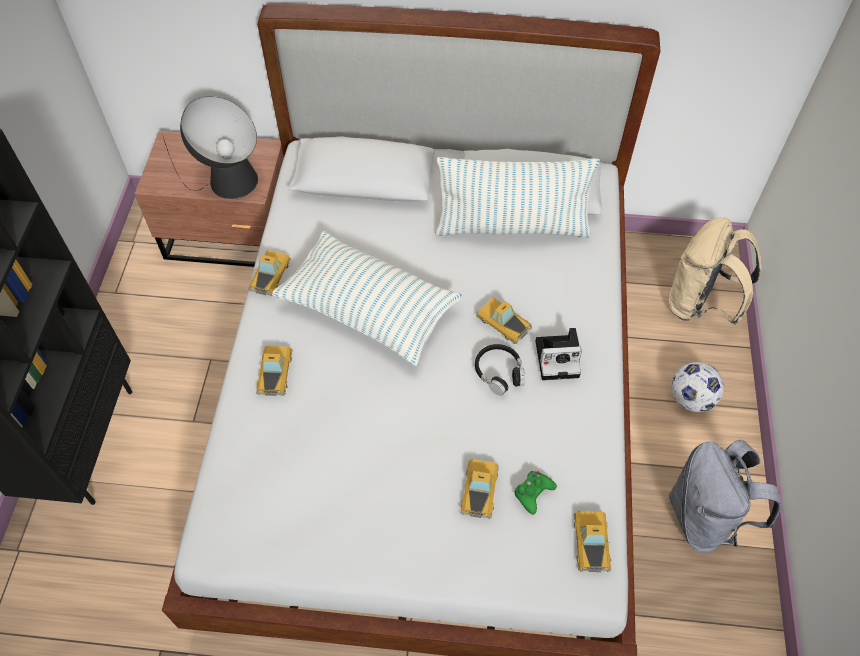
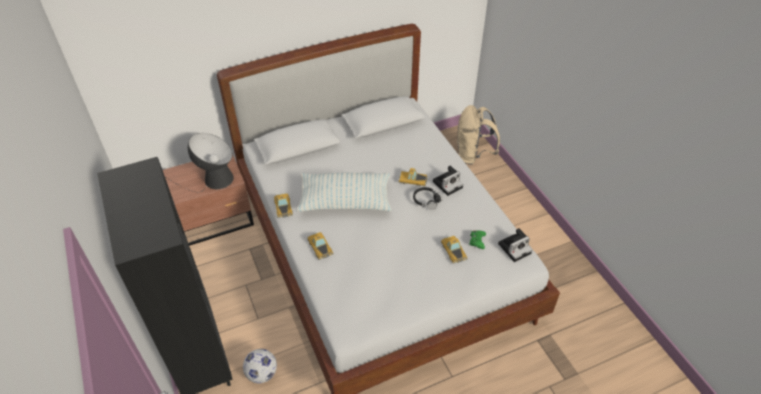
camera: 30 degrees left, 10 degrees down
(512, 227) = (386, 140): pillow -> none
(591, 541) = (515, 248): toy car -> camera
(691, 398) = (496, 196): football -> football (262, 373)
(705, 518) = (536, 242): grey backpack -> none

